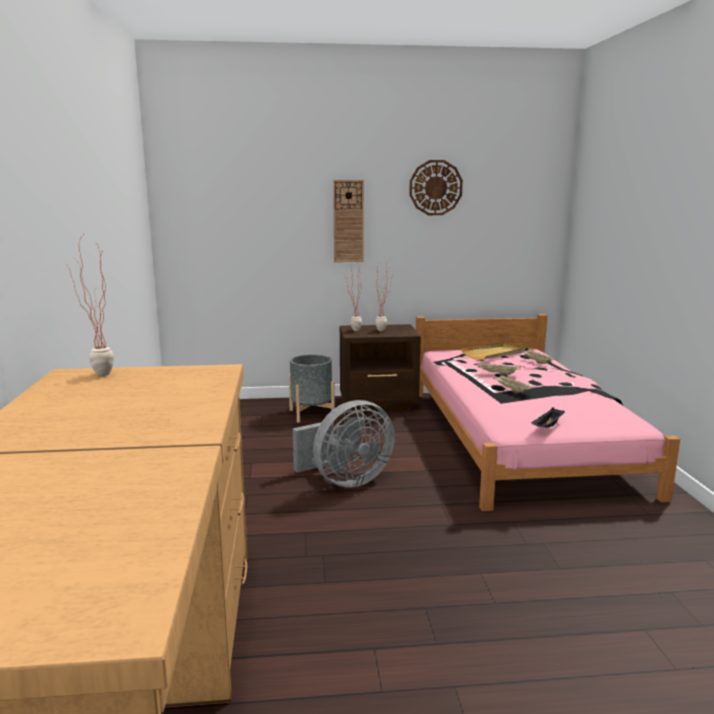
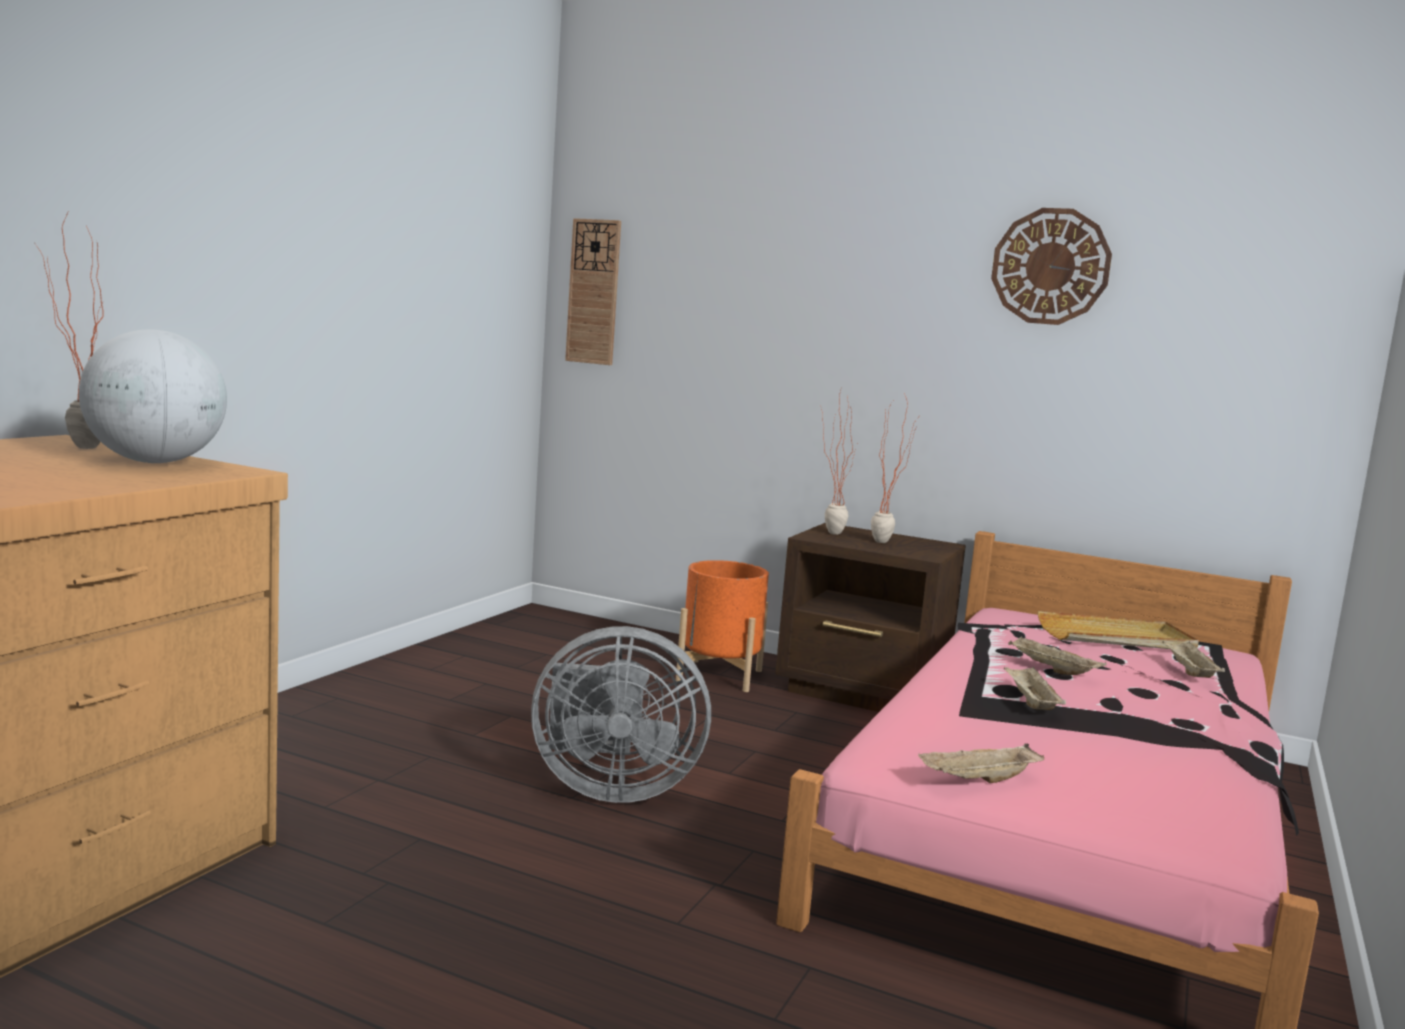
camera: 30 degrees right, 5 degrees down
(171, 374) = (155, 462): none -> globe
(311, 414) = (719, 675): grey planter -> orange planter
(348, 221) = (865, 322): wall clock -> wall clock (593, 292)
(548, 427) = (979, 781): black tray -> beige tray

